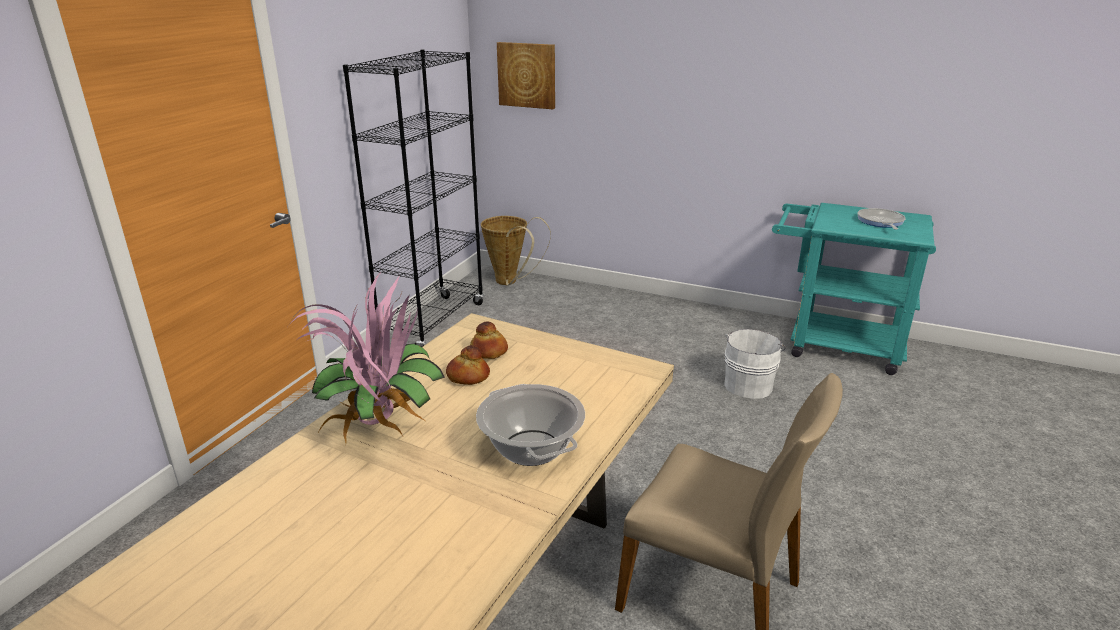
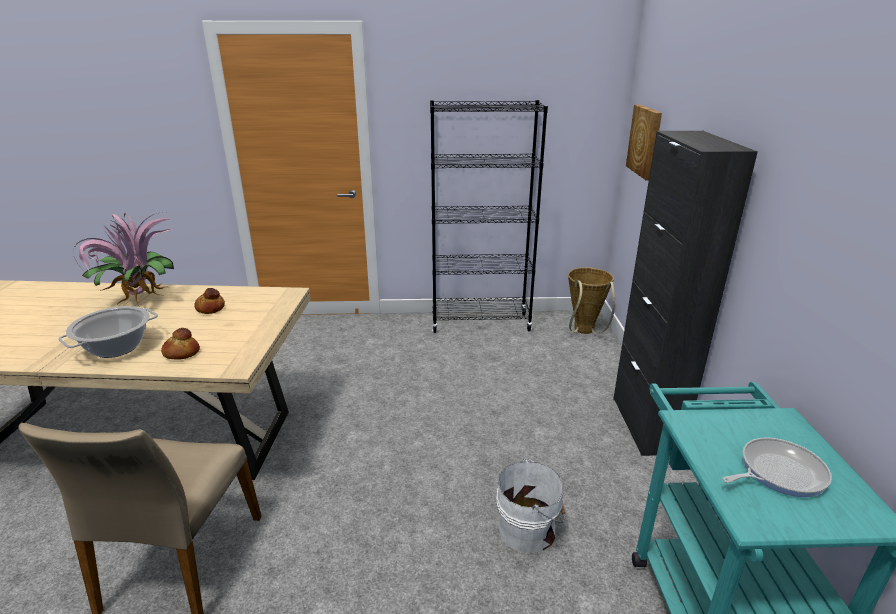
camera: 65 degrees right, 0 degrees up
(488, 352) = (248, 306): bread -> bread (181, 353)
(661, 304) = (646, 425): none -> black cabinet

